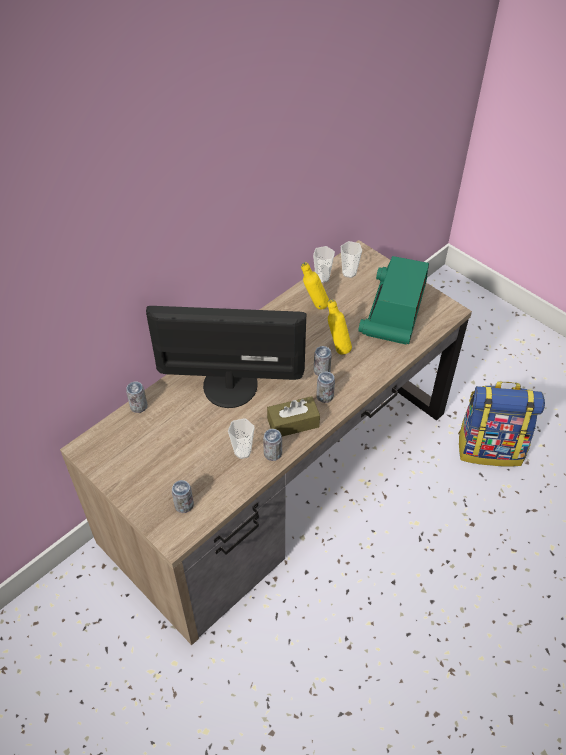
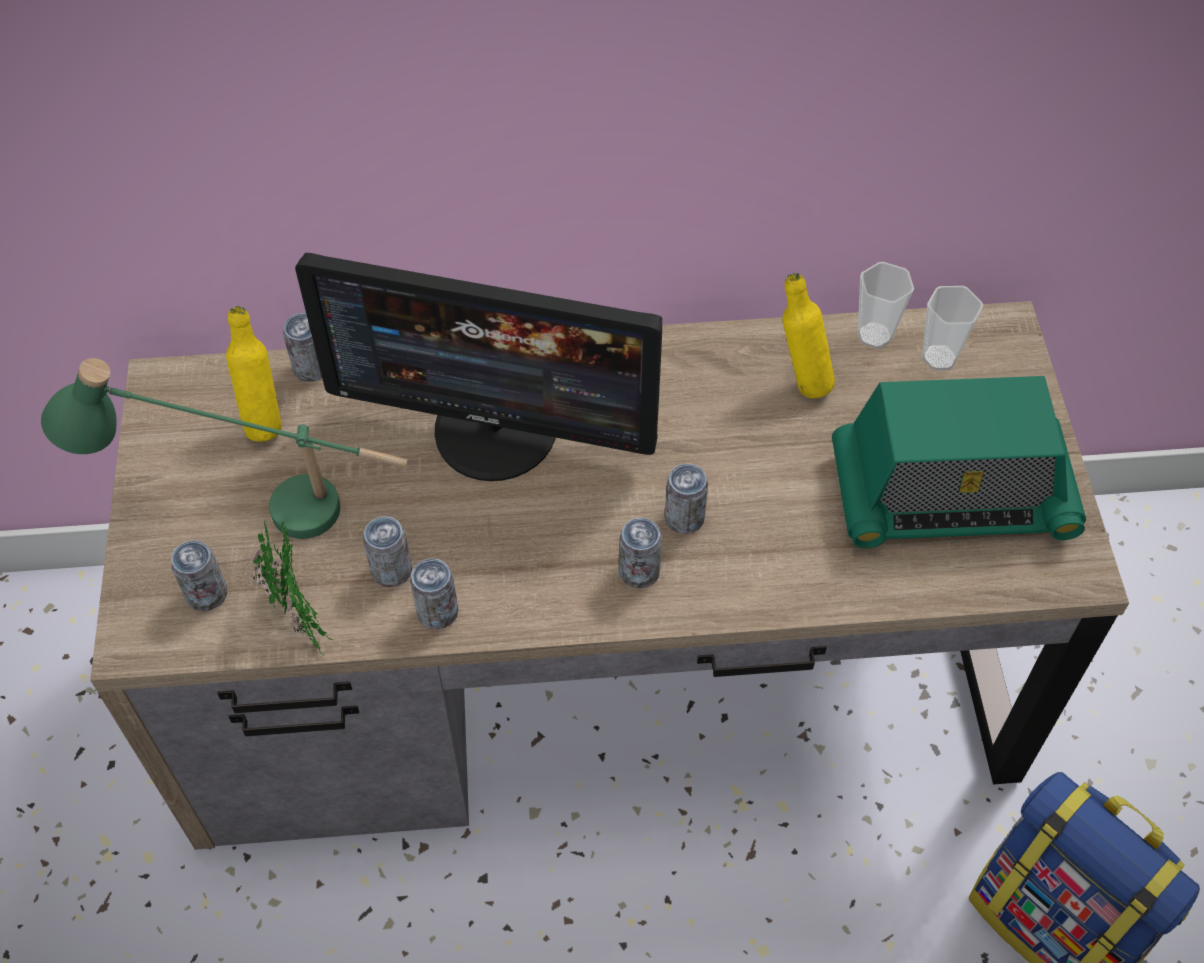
camera: 40 degrees right, 5 degrees up
(170, 467) = (254, 510): none -> green table lamp
(227, 489) = (299, 618): none -> potted plant
(230, 384) = (496, 430): monitor -> monitor turned 150 degrees clockwise
(242, 452) = (391, 570): cup -> can
(293, 423) = (530, 581): brown tissue box -> none
(337, 348) = (761, 493): yellow bottle -> yellow bottle (264, 421)
(393, 312) = (950, 495): radio -> radio turned 150 degrees counterclockwise

